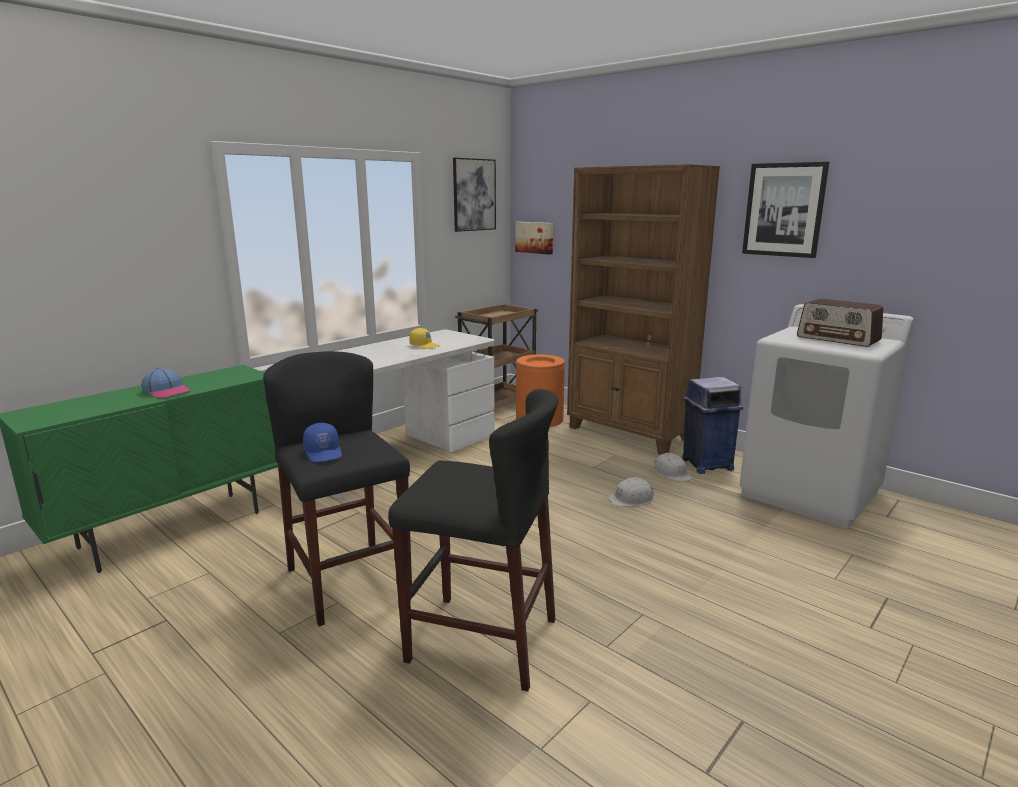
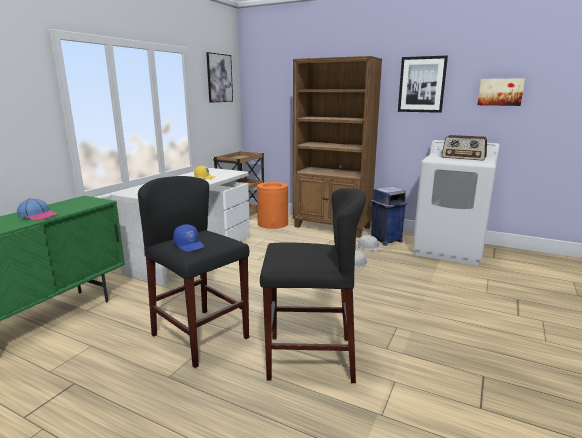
camera: 15 degrees left, 0 degrees up
(535, 237) = (258, 106): picture -> picture (500, 92)

